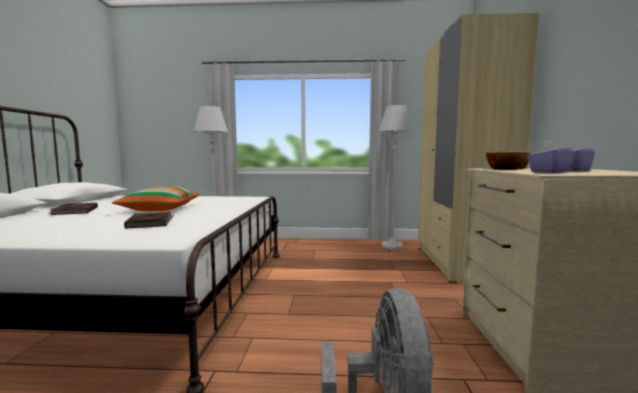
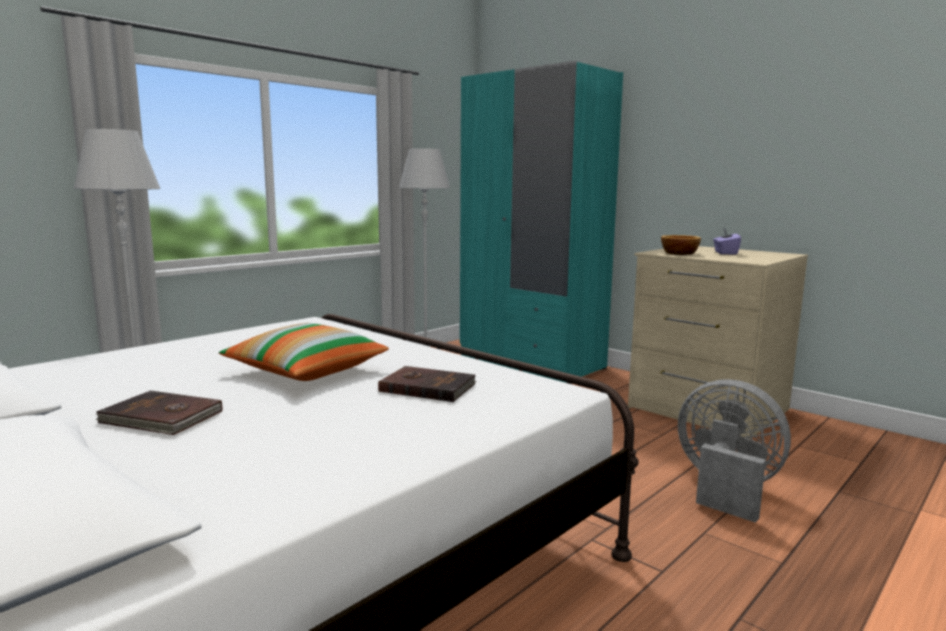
camera: 50 degrees left, 5 degrees up
(460, 263) = (531, 362): beige wardrobe -> turquoise wardrobe
(548, 172) = (738, 258): purple tissue box -> none

